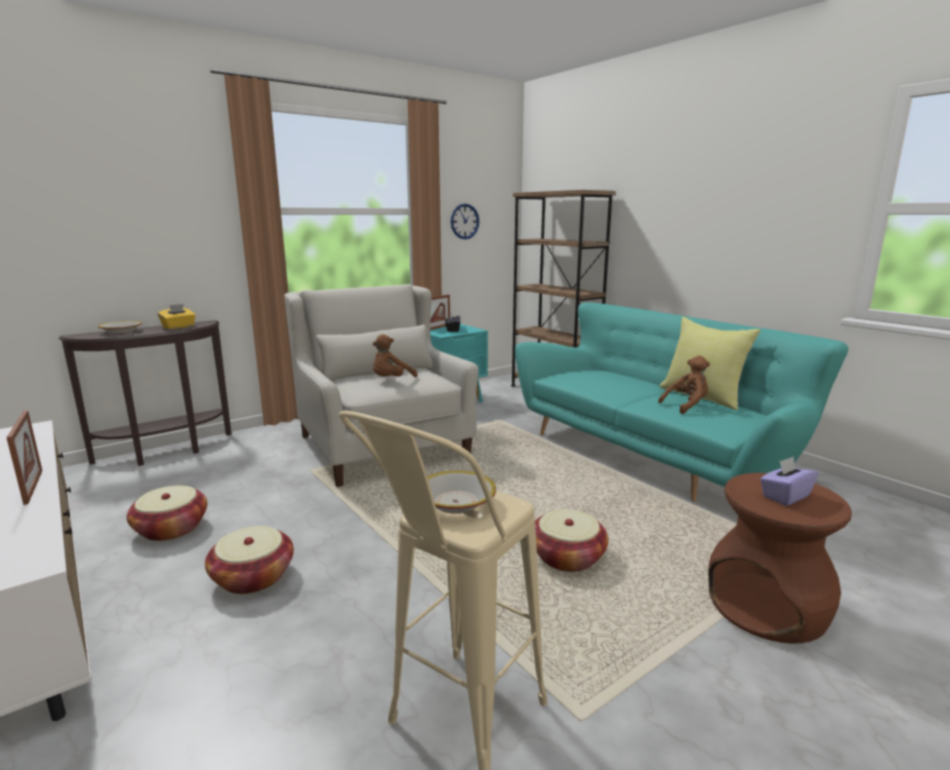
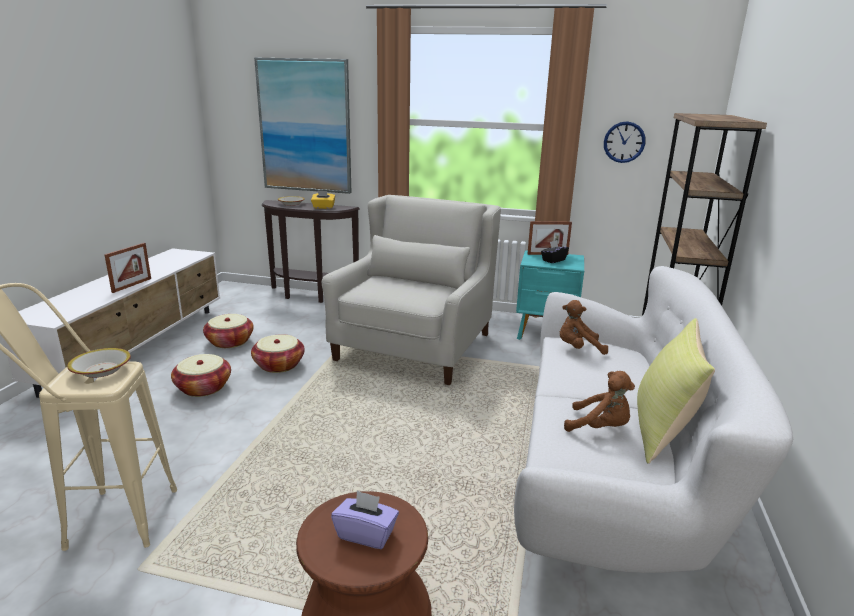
camera: 50 degrees right, 5 degrees up
(120, 223) = (305, 126): none -> picture
(391, 380) = (399, 290): brown plush toy -> brown plush toy (578, 349)
(567, 557) = (339, 492): basket -> basket (279, 365)
(654, 456) = (611, 477): turquoise sofa -> white sofa

